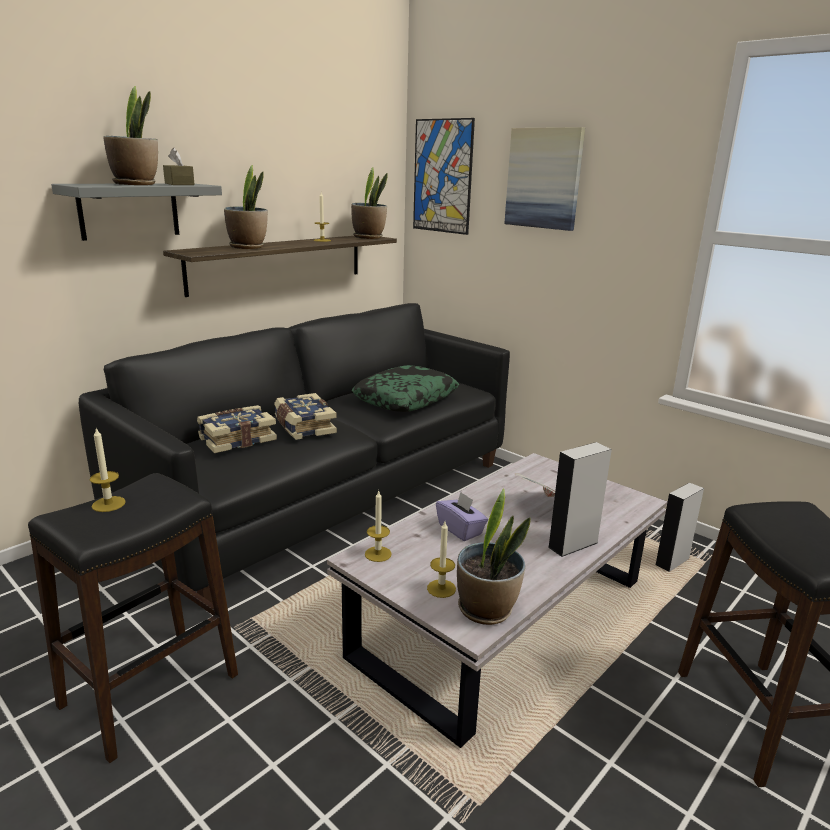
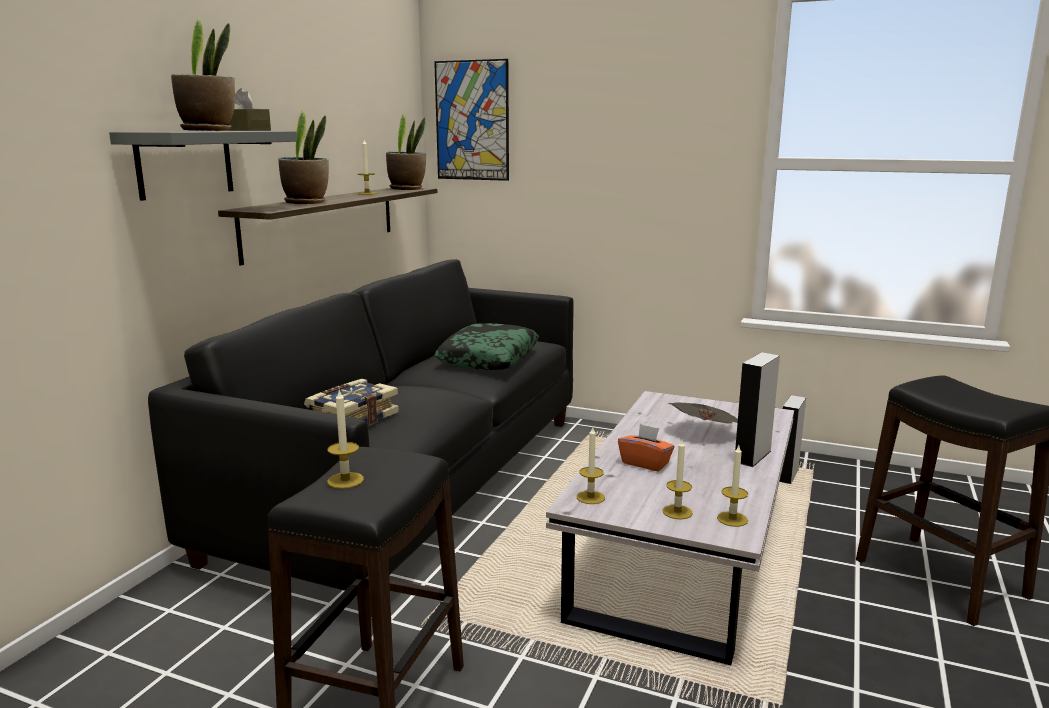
camera: 20 degrees left, 5 degrees down
(303, 427) = (414, 397): book -> none
(460, 530) = (645, 463): purple tissue box -> orange tissue box
(486, 609) = (732, 519): potted plant -> candle
(544, 178) = (594, 117): picture -> none

